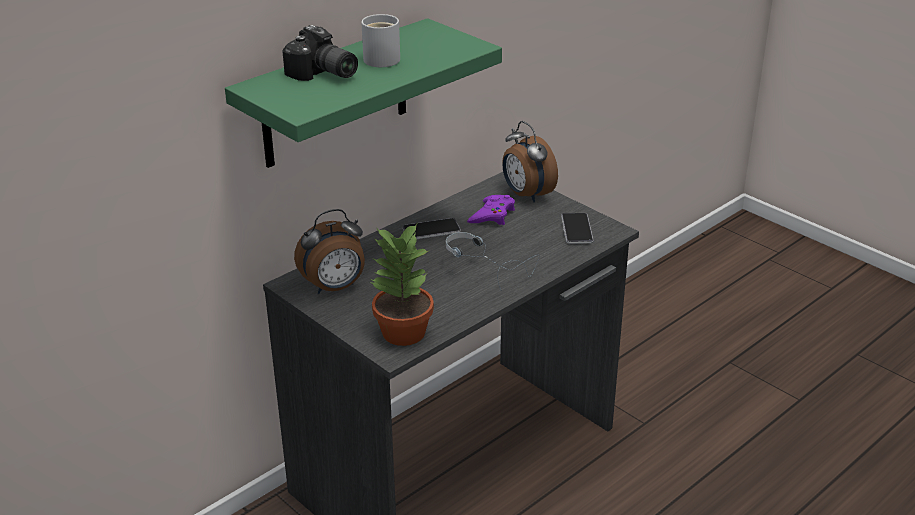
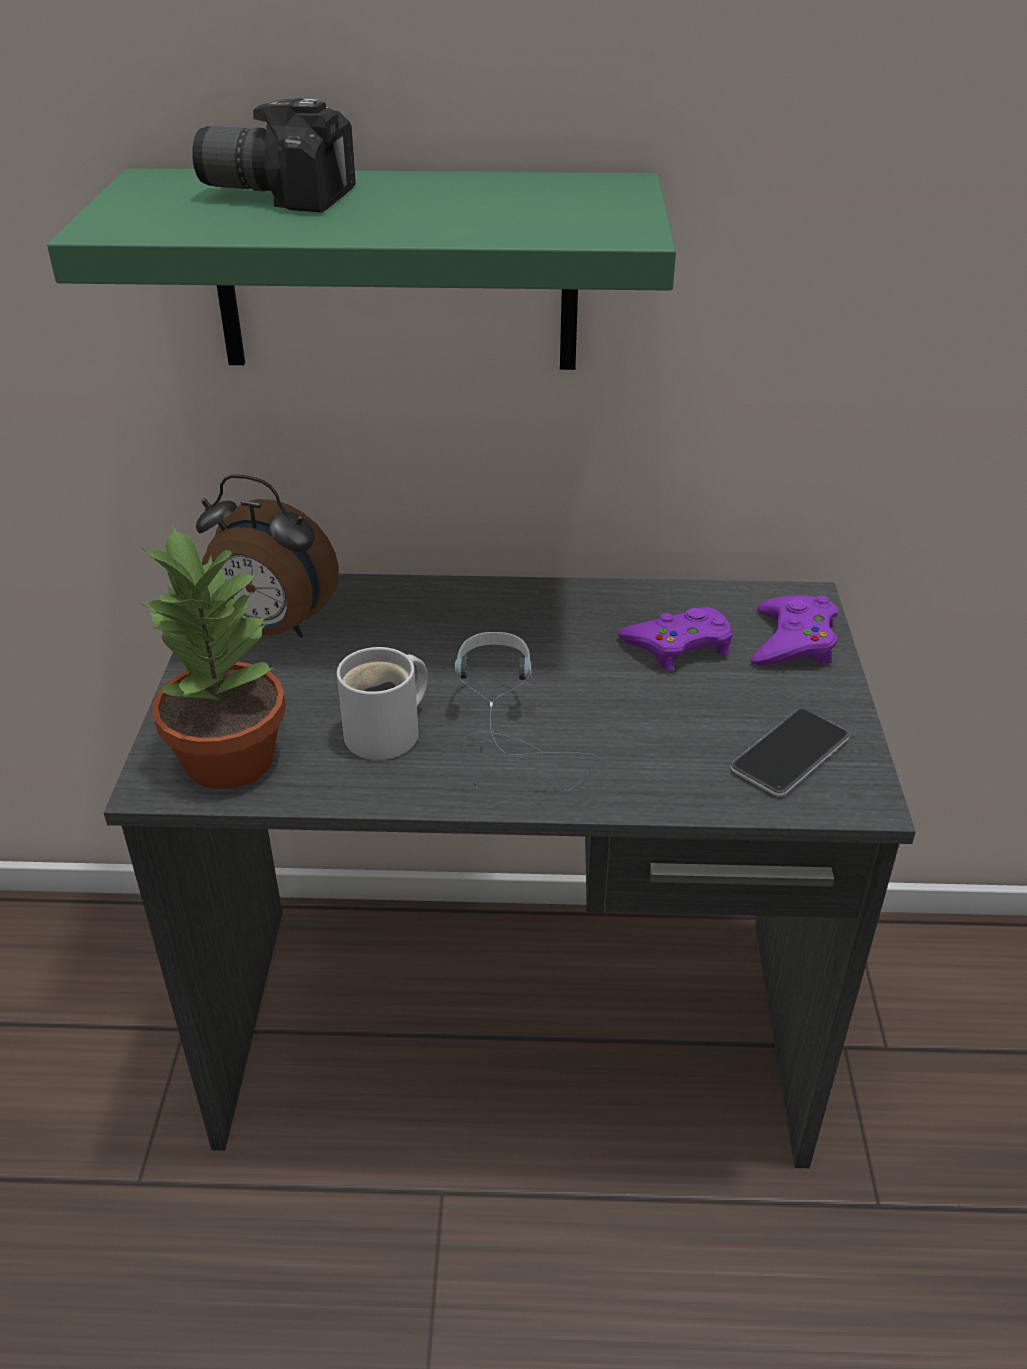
camera: 45 degrees right, 5 degrees up
(322, 74) = (280, 193): camera -> camera turned 105 degrees clockwise
(383, 58) = (425, 201): white mug -> white mug (389, 733)
(431, 230) = (544, 617): phone -> none
(526, 195) = (793, 641): alarm clock -> purple game controller

